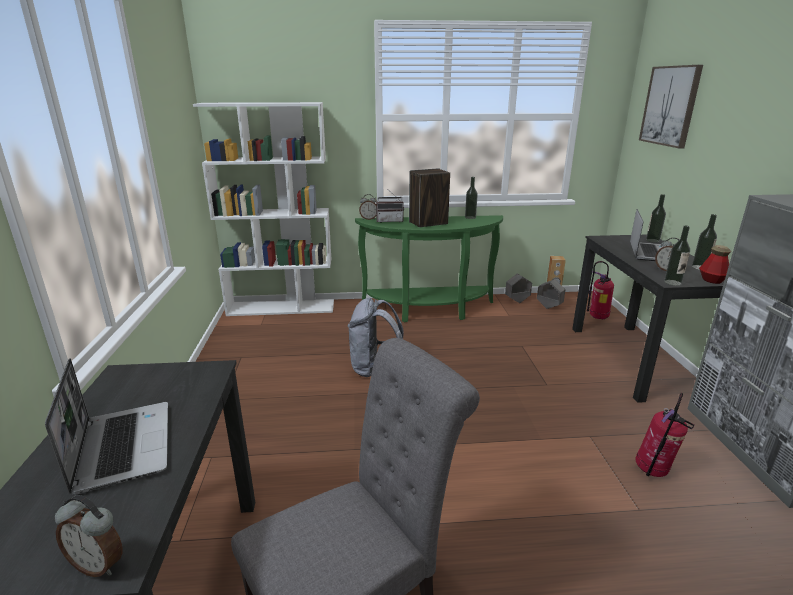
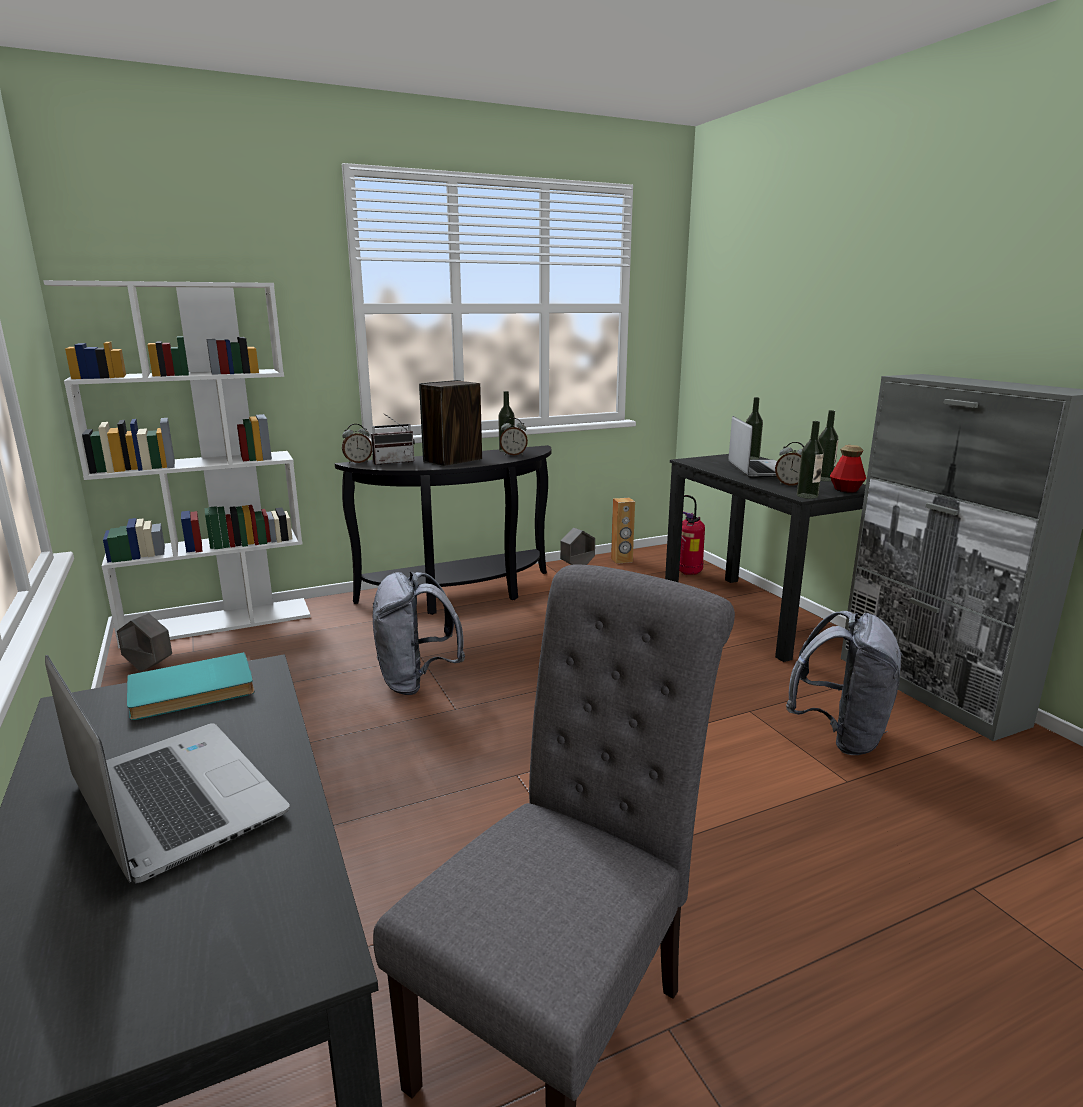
camera: 20 degrees left, 5 degrees down
(99, 564) = (272, 964): alarm clock -> alarm clock (513, 455)
(175, 376) = (192, 692): none -> turquoise book
(429, 311) = (462, 595): green console table -> black console table
(549, 307) = (622, 569): grey planter -> grey planter (149, 667)
(653, 472) = (840, 736): fire extinguisher -> grey backpack
(670, 106) = (744, 289): picture -> none

